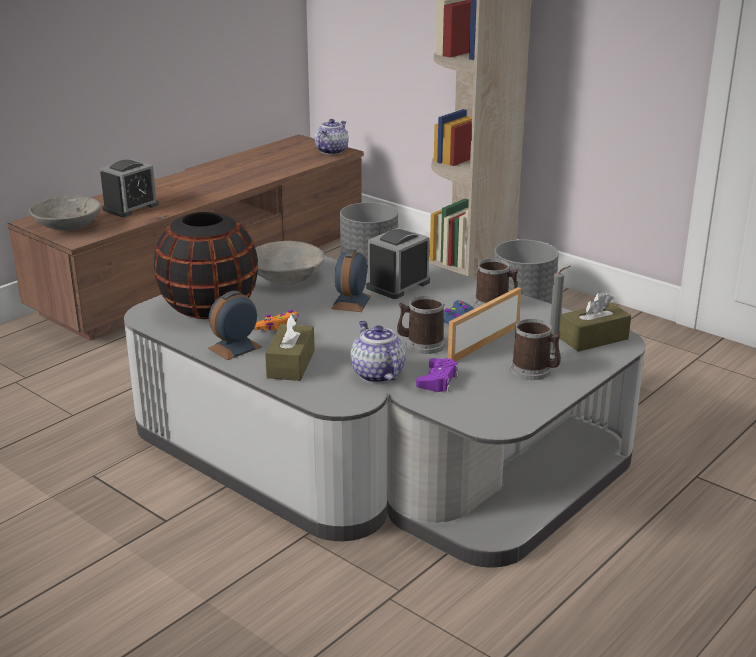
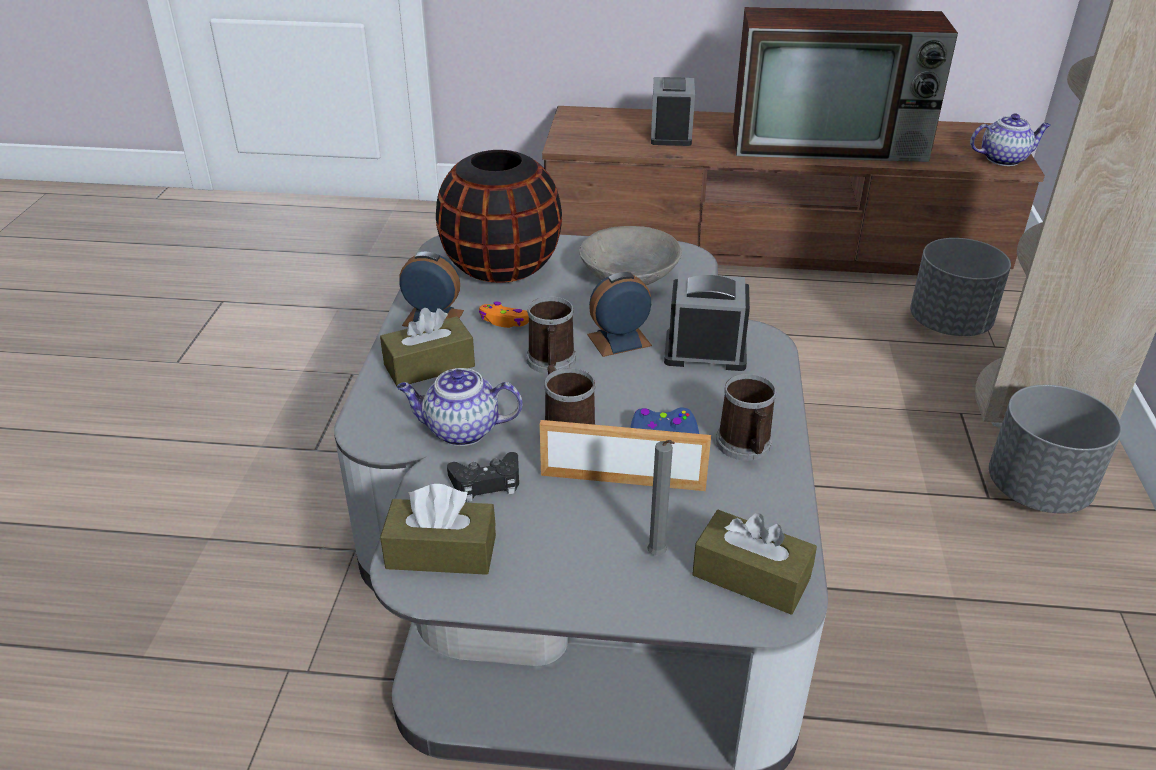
camera: 55 degrees right, 10 degrees up
(68, 226) = (586, 130): grey bowl -> none
(130, 207) = (671, 134): alarm clock -> alarm clock turned 90 degrees clockwise
(236, 177) = (831, 145): none -> television
(377, 374) = (460, 431): teapot -> teapot turned 120 degrees counterclockwise
(438, 380) = (486, 483): purple game controller -> black game controller
(484, 411) = (441, 552): none -> brown tissue box
(535, 371) = (590, 556): mug -> mug (551, 363)

